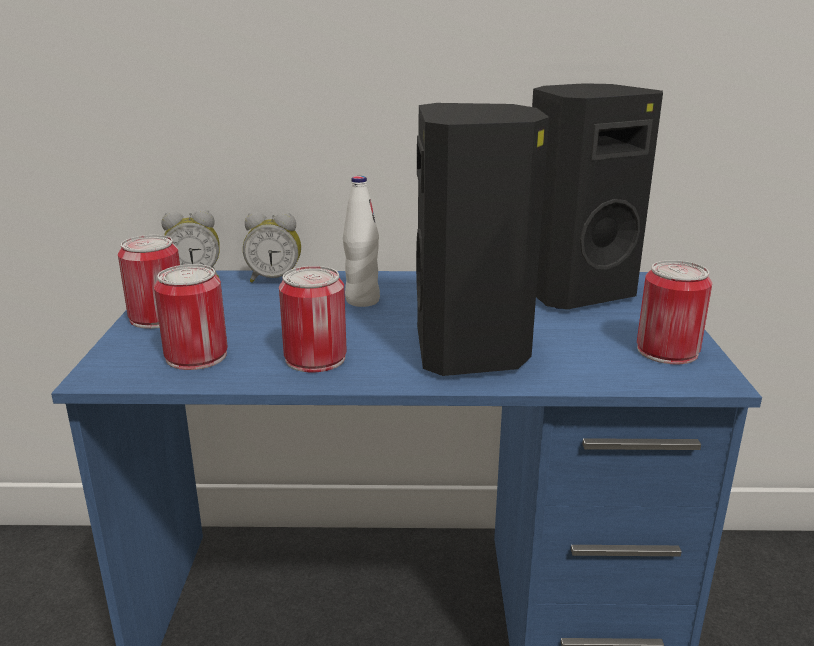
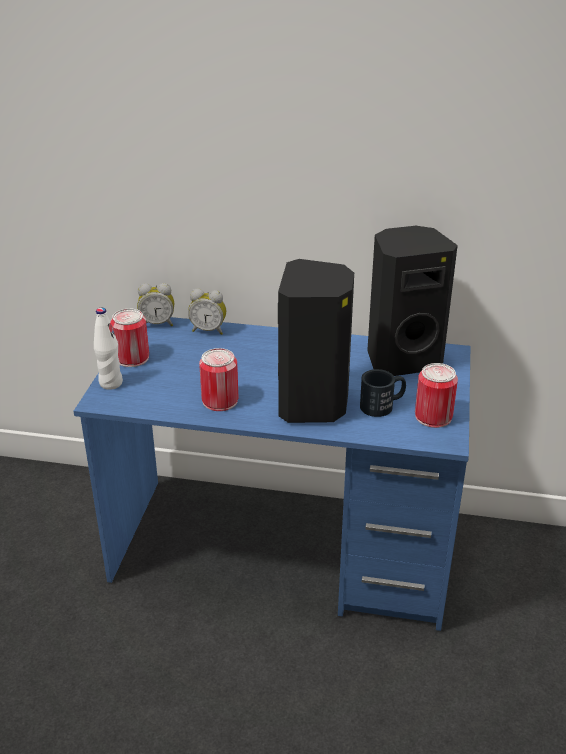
camera: 10 degrees right, 10 degrees up
(196, 356) = (152, 392): can -> none
(362, 301) = (260, 355): white bottle -> white bottle (111, 383)
(580, 343) = (382, 405): none -> black mug

